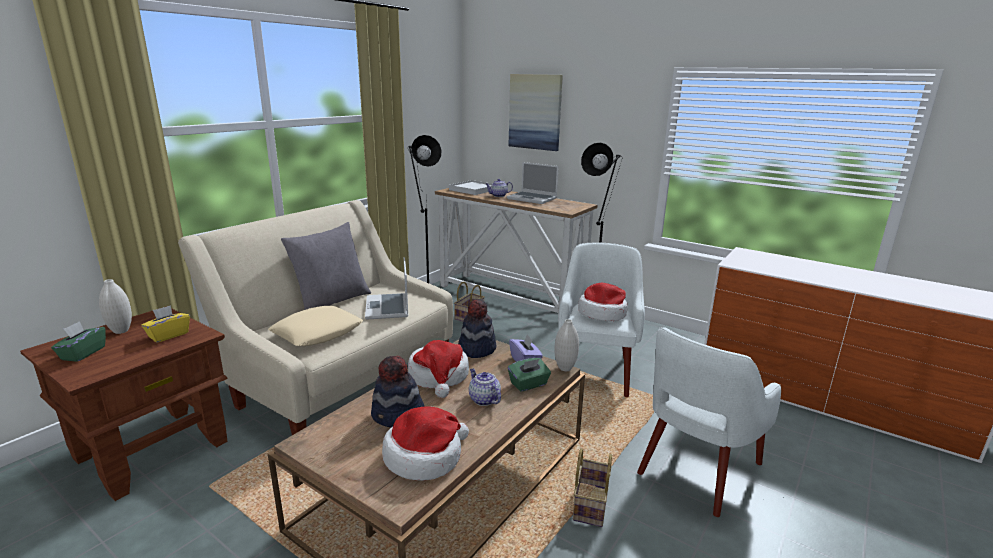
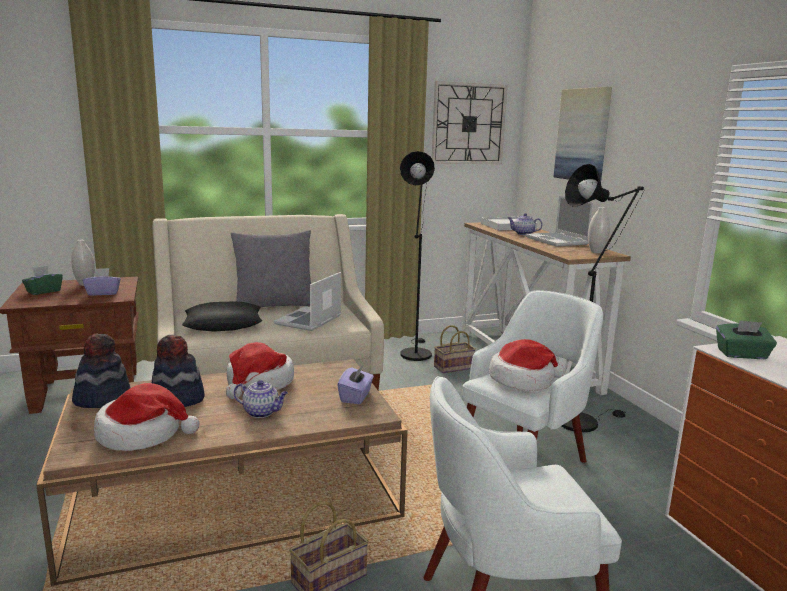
camera: 35 degrees right, 5 degrees down
(168, 335) = (103, 293): yellow tissue box -> purple tissue box
(317, 332) = (223, 324): beige pillow -> black pillow
(428, 103) = (468, 124): none -> wall clock
(476, 349) = (331, 373): hat -> hat (102, 398)
(483, 399) = (262, 412): teapot -> teapot turned 105 degrees clockwise
(529, 384) = (323, 415): green tissue box -> green tissue box (742, 355)
(565, 368) = (385, 415): white vase -> white vase (596, 252)

